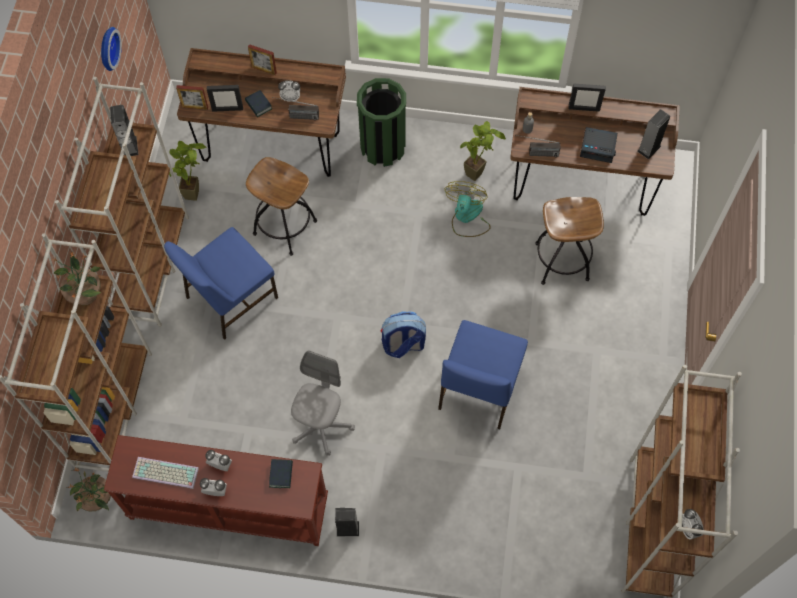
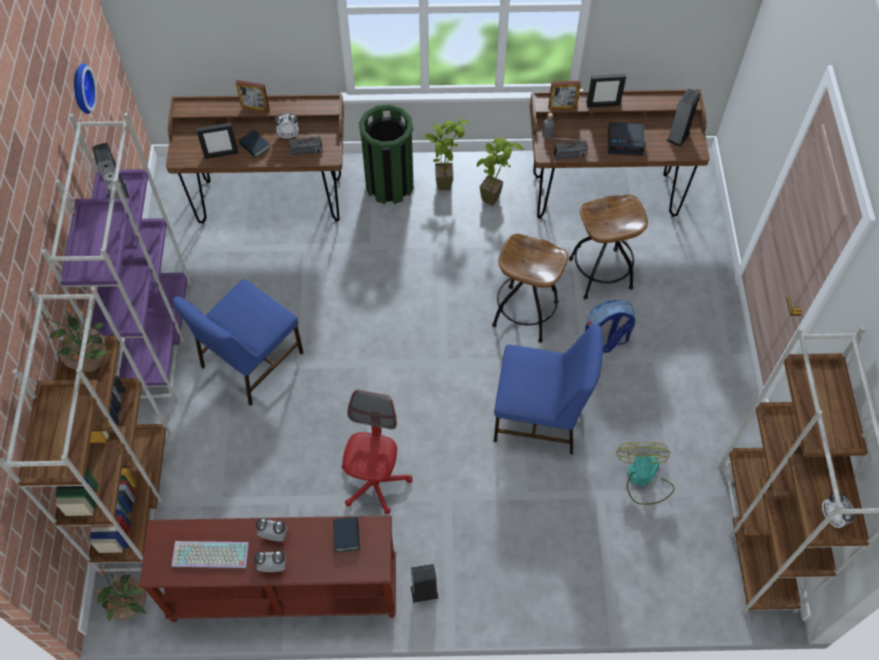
camera: 10 degrees left, 5 degrees down
(154, 267) = (160, 340): brown bookcase -> purple bookcase
(195, 107) = (185, 157): picture frame -> picture frame (562, 108)
(195, 190) = (194, 254): potted plant -> potted plant (445, 180)
(284, 227) = (298, 279): brown stool -> brown stool (525, 313)
(321, 425) = (374, 482): grey office chair -> red office chair
(403, 345) = (449, 383): backpack -> backpack (605, 340)
(467, 217) = (492, 243): fan -> fan (643, 479)
(478, 389) = (539, 417): blue chair -> blue chair turned 90 degrees counterclockwise

